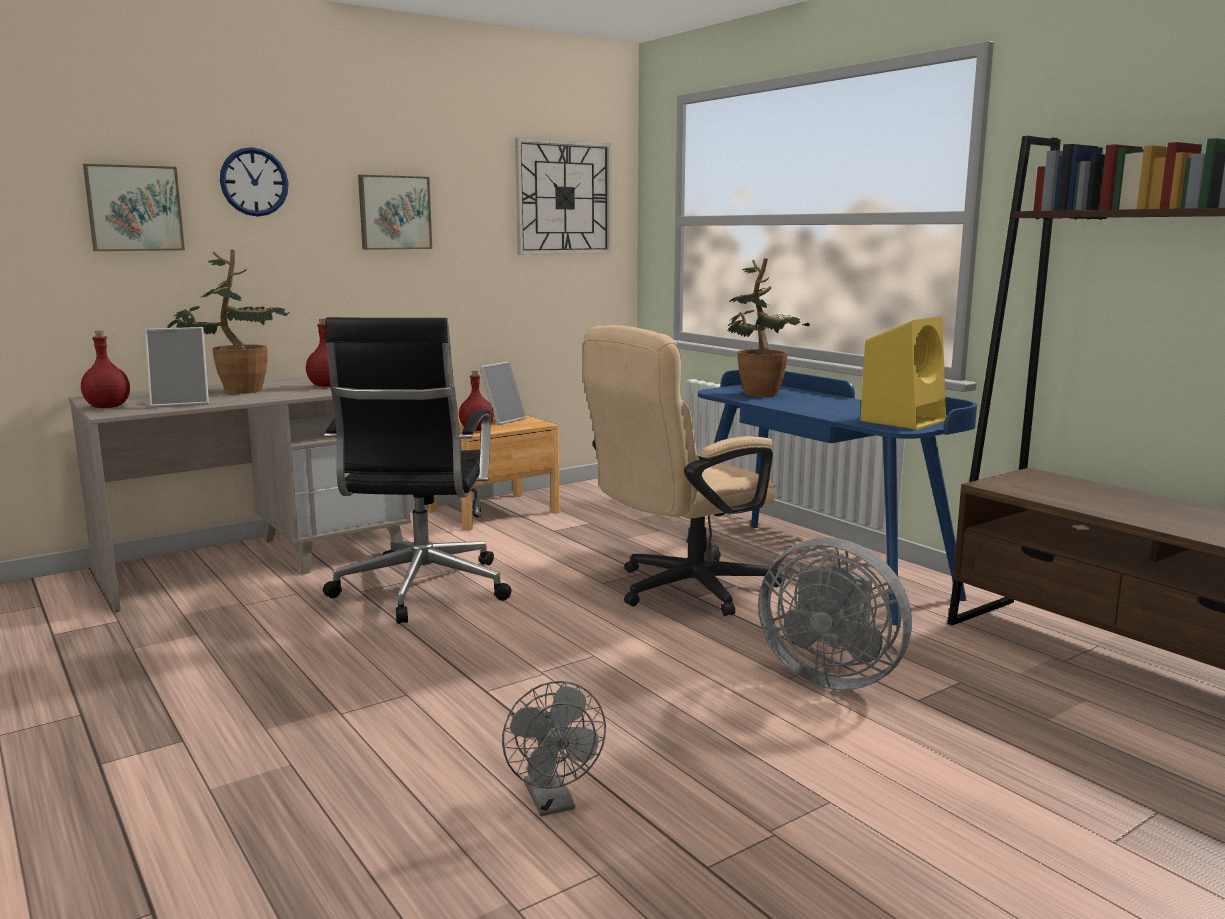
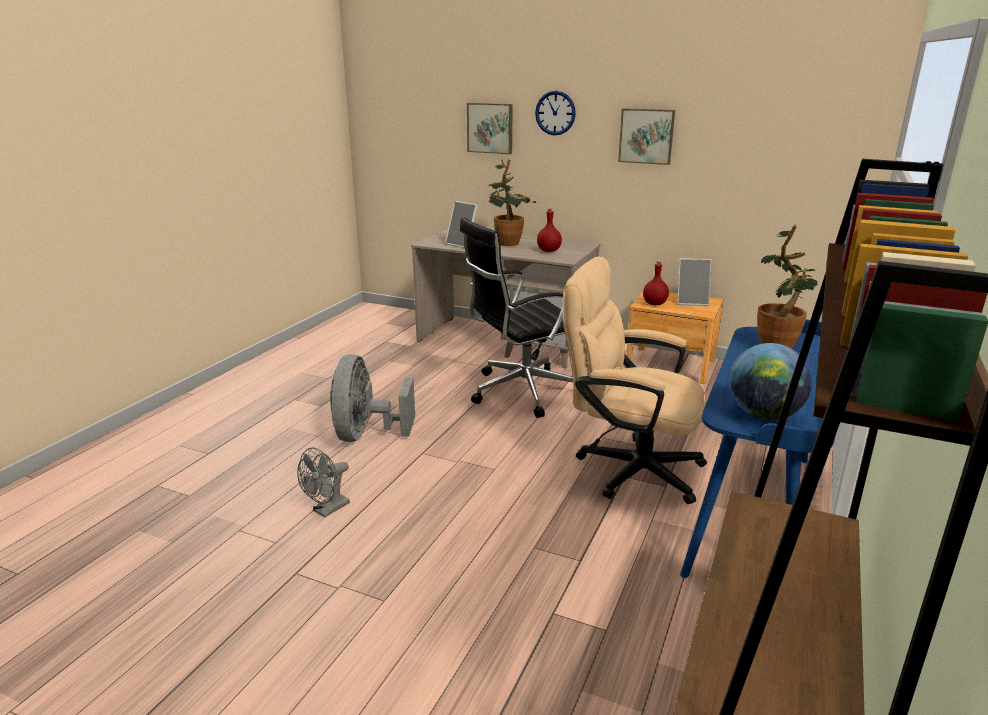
camera: 60 degrees right, 10 degrees up
(108, 407) = (437, 239): red bottle -> none
(563, 198) = (806, 128): wall clock -> none
(830, 676) = (554, 564): grey fan -> grey fan (366, 434)
(903, 420) = (763, 415): yellow speaker -> globe

